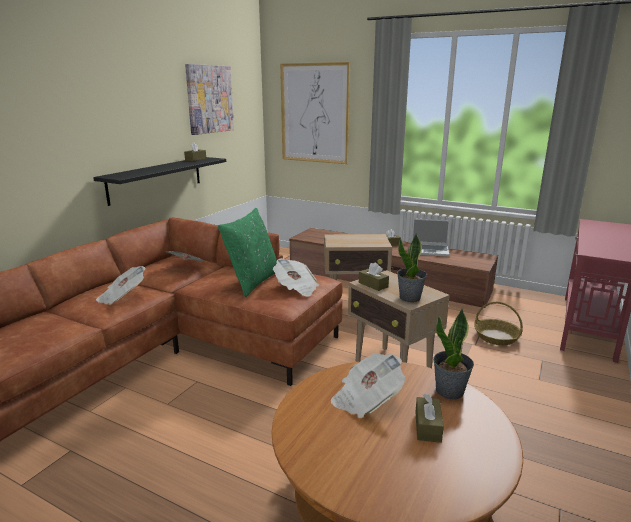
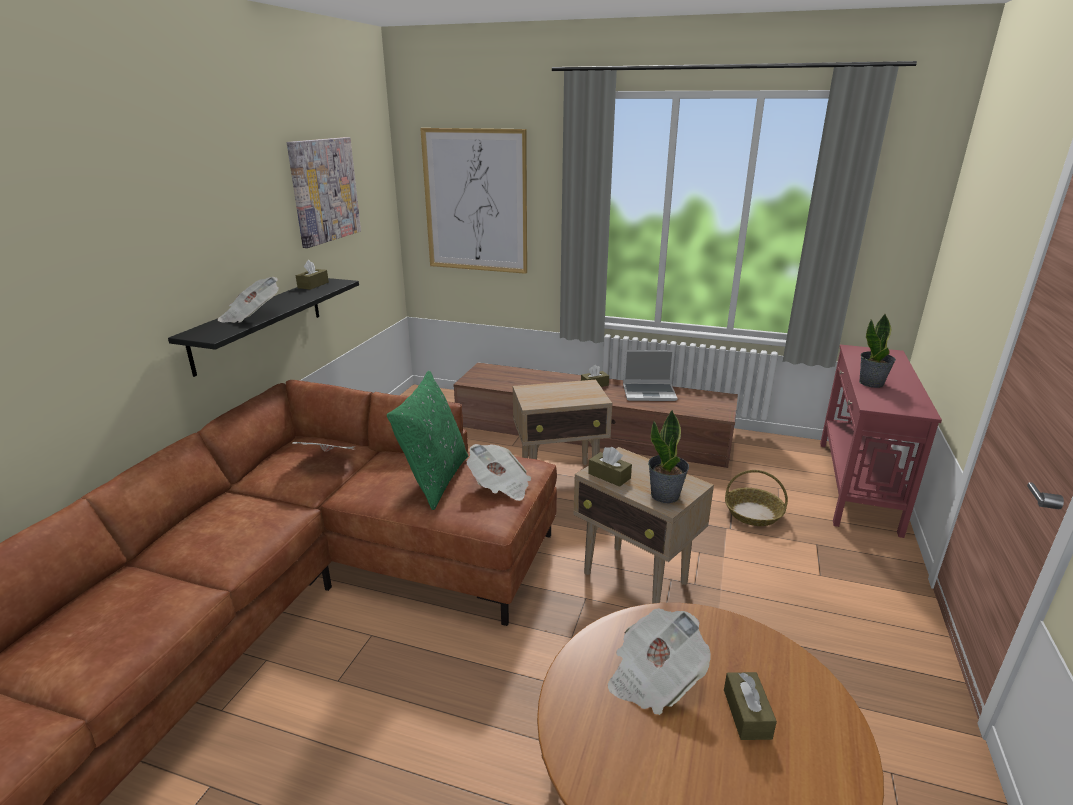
camera: 10 degrees left, 5 degrees up
(122, 297) = (246, 528): newspaper -> newspaper (251, 316)
(450, 391) = (756, 646): potted plant -> potted plant (871, 383)

